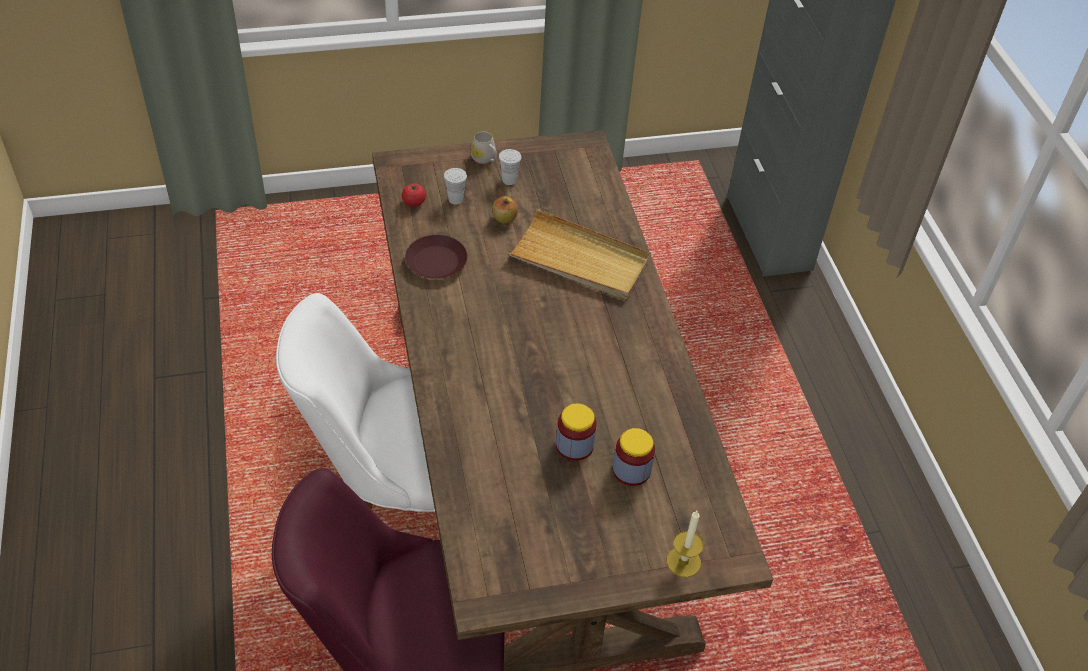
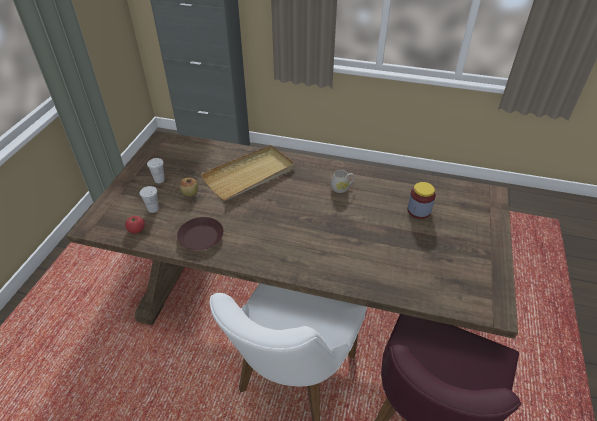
camera: 60 degrees left, 5 degrees down
(485, 159) = (131, 183): white mug -> white mug (342, 188)
(574, 445) = (391, 227): jar -> none
(683, 562) = (488, 214): candle -> none

